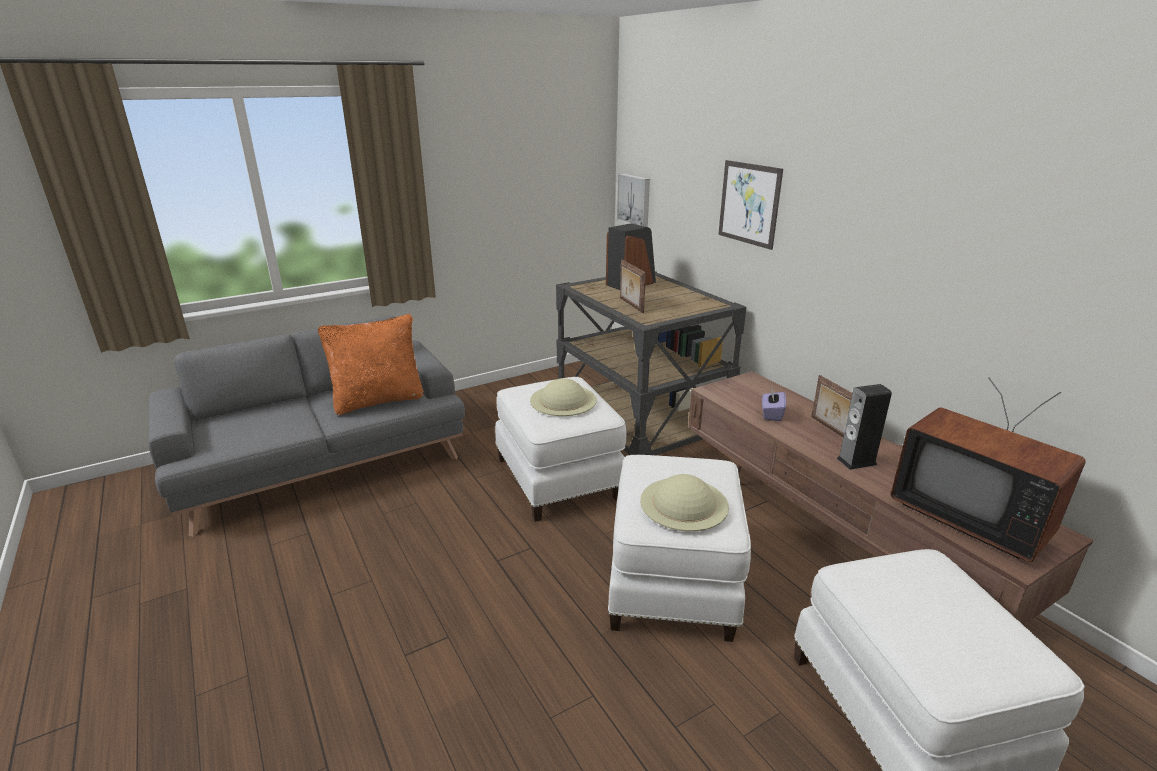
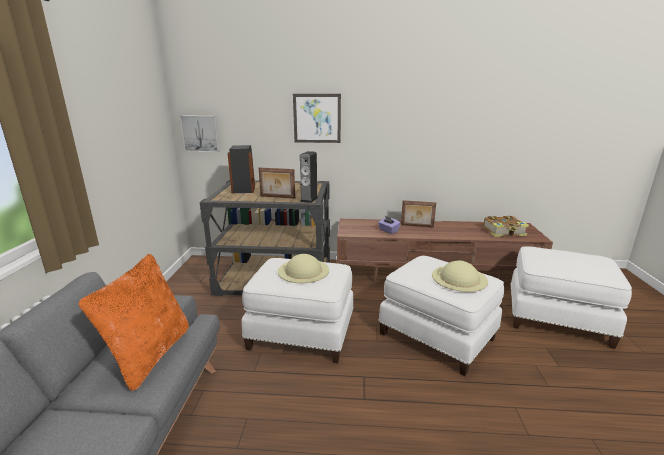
camera: 55 degrees left, 5 degrees down
(856, 461) = (448, 232): speaker -> speaker (309, 199)
(970, 516) = (504, 232): television -> book

